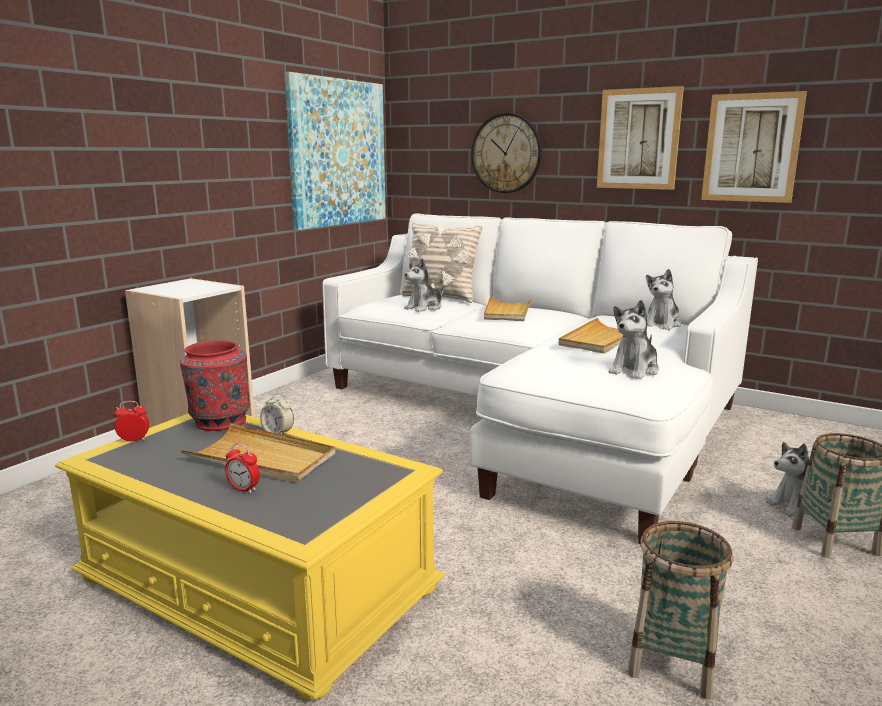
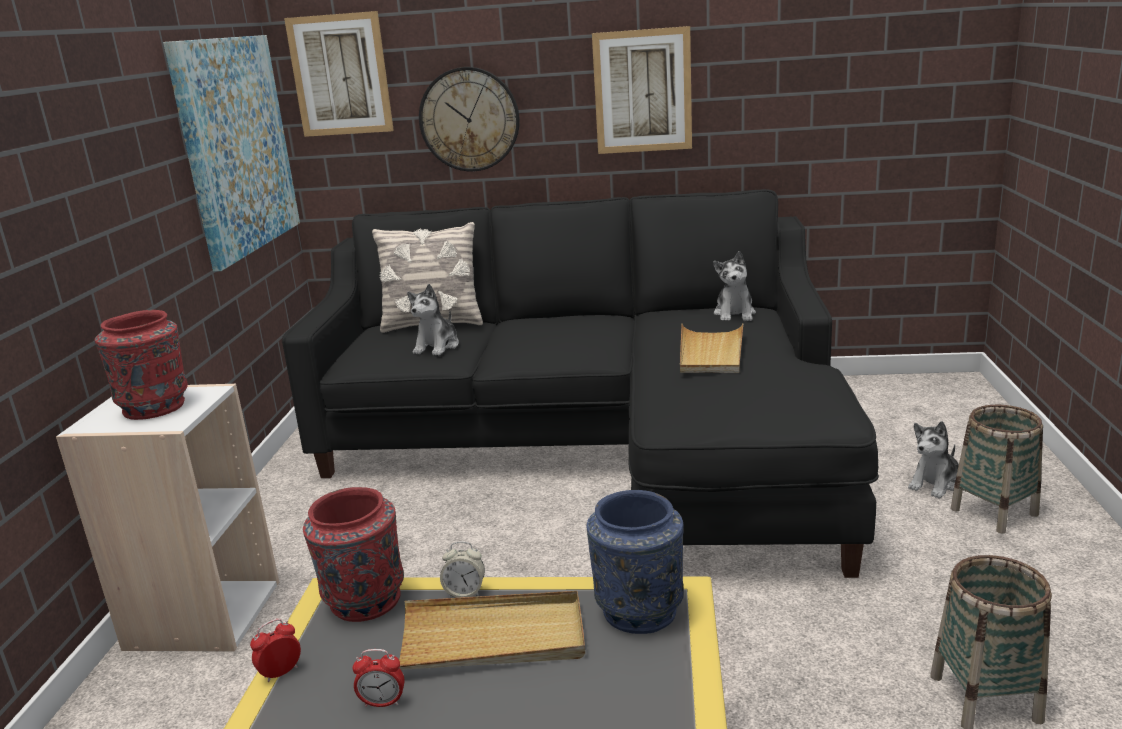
camera: 25 degrees left, 5 degrees up
(188, 287) = (156, 407): none -> red vase
(244, 489) = (530, 691): alarm clock -> alarm clock (382, 702)
(367, 471) = (638, 609): none -> blue vase
(507, 311) = (548, 331): beige tray -> none
(534, 413) = (599, 446): white sofa -> black sofa
(634, 370) = (791, 388): plush toy -> none
(751, 148) = (773, 94): picture -> picture (340, 75)

